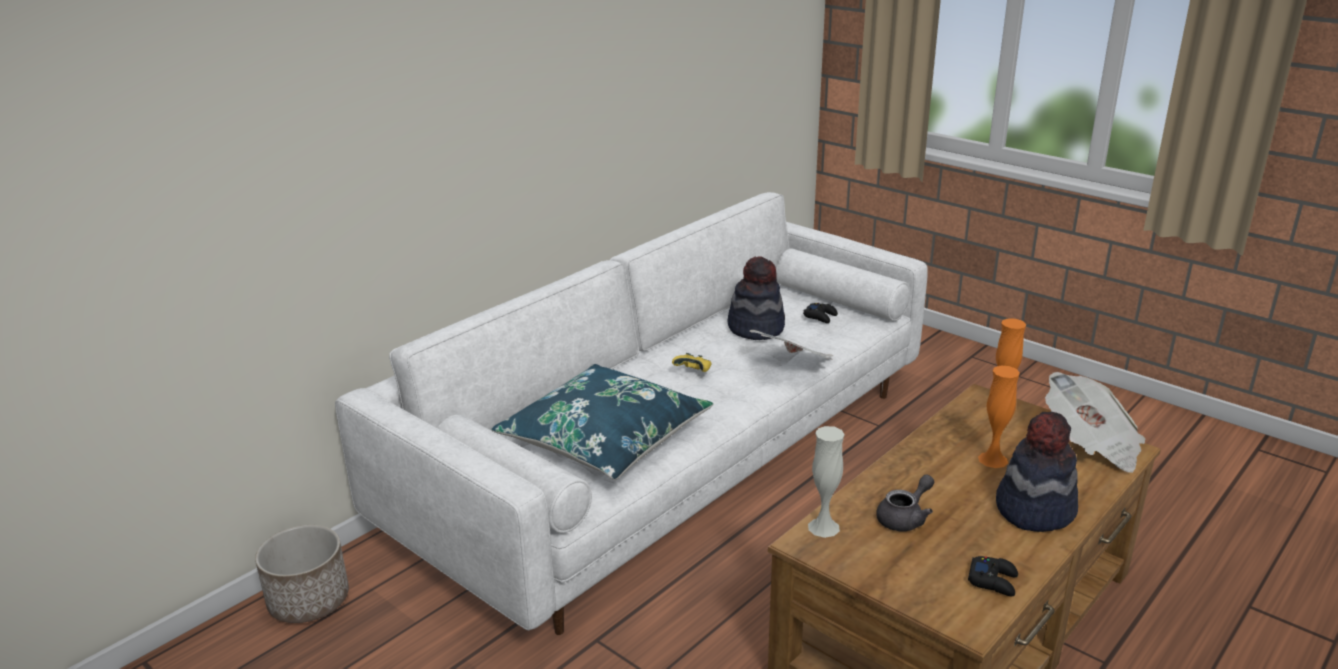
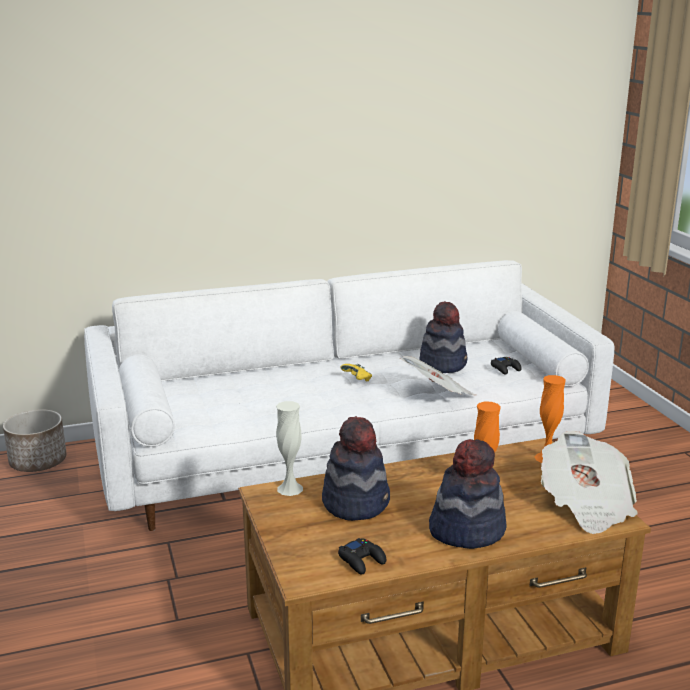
camera: 30 degrees right, 5 degrees down
(605, 438) = (244, 402): blue pillow -> none
(905, 518) = (356, 502): grey teapot -> hat

